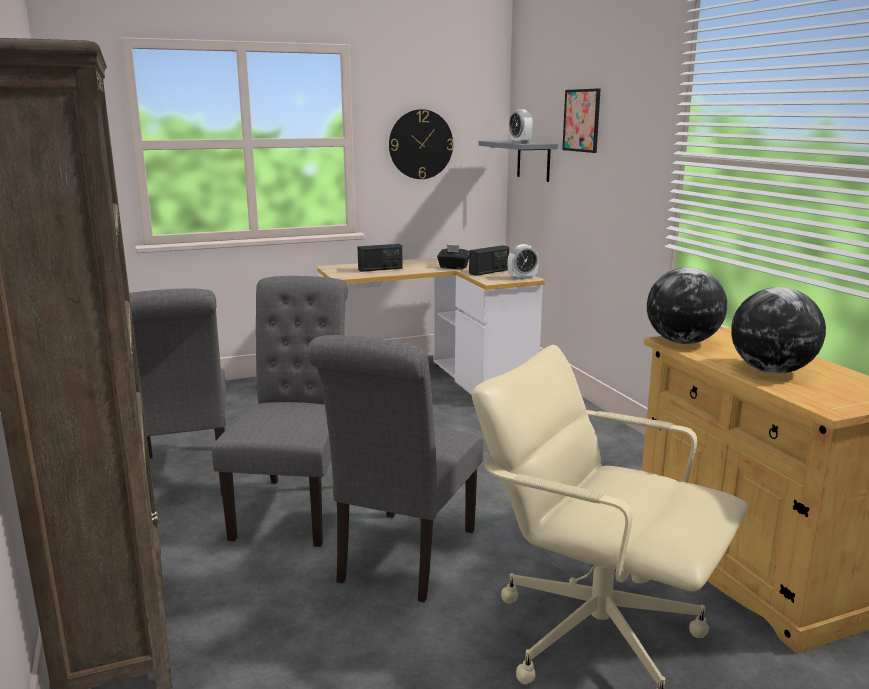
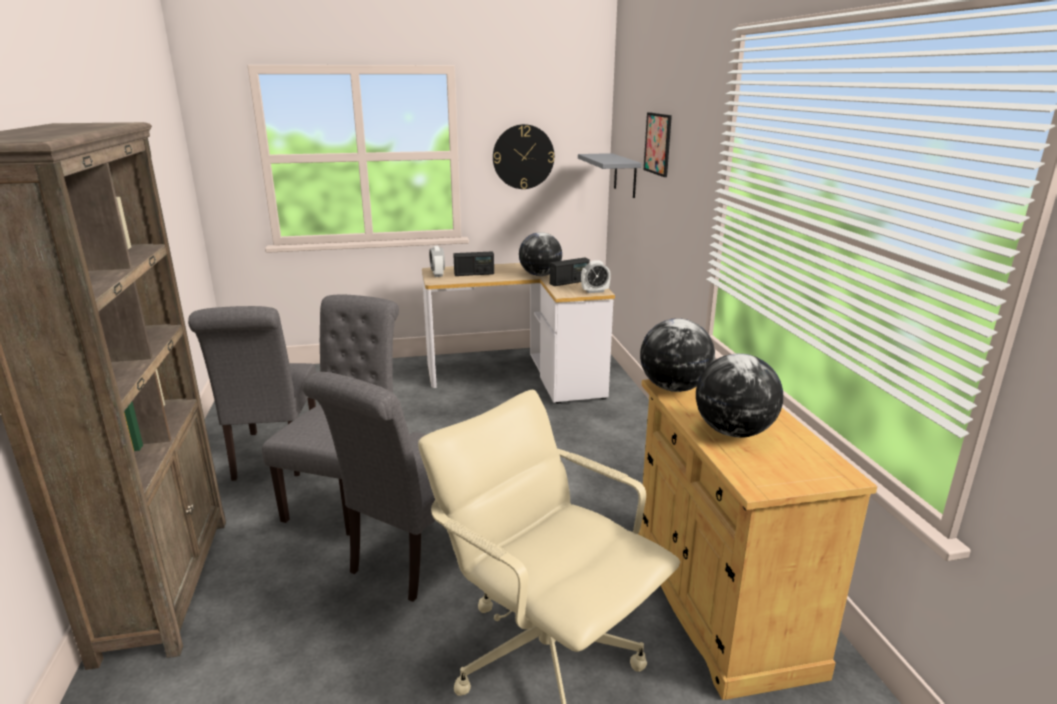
camera: 10 degrees right, 5 degrees up
(453, 267) = (540, 275): black tissue box -> globe
(520, 143) = (606, 161): alarm clock -> alarm clock (437, 274)

